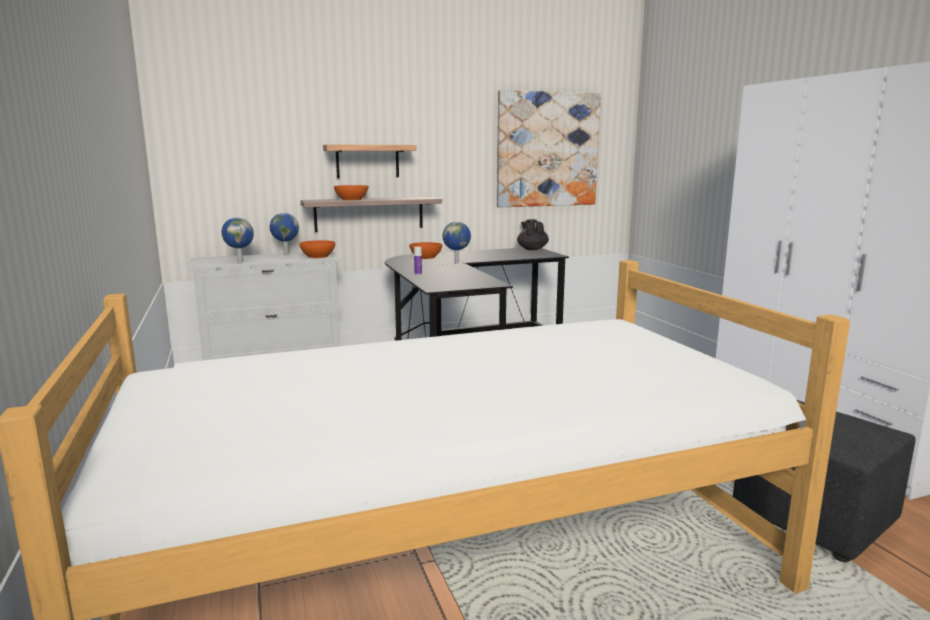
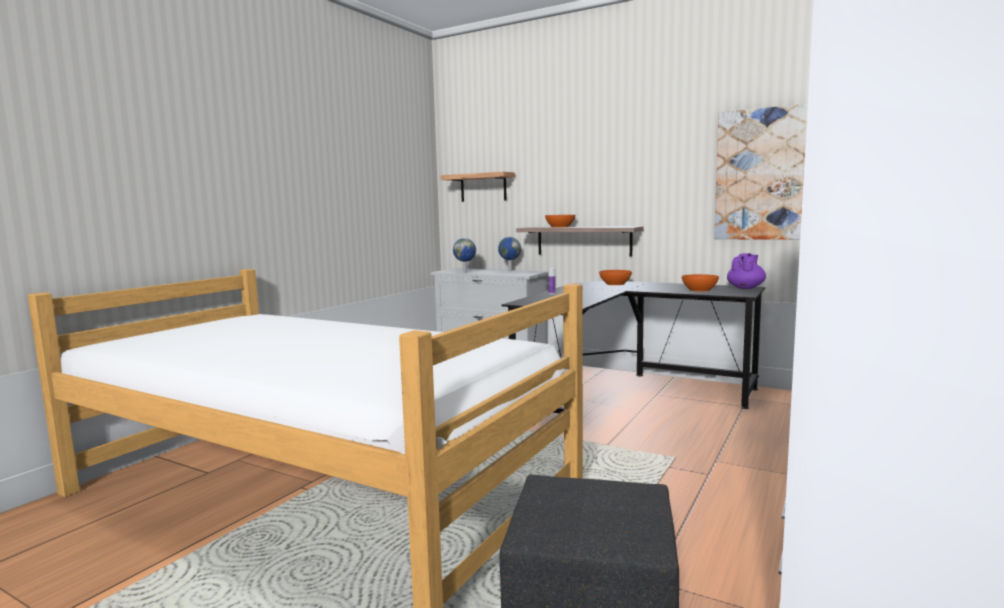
camera: 50 degrees right, 5 degrees down
(318, 256) = (521, 273): orange bowl -> orange bowl (700, 290)
(367, 161) = (583, 193): shelf -> shelf (483, 187)
(457, 263) = (619, 290): globe -> none
(532, 249) = (745, 288): black teapot -> purple teapot

